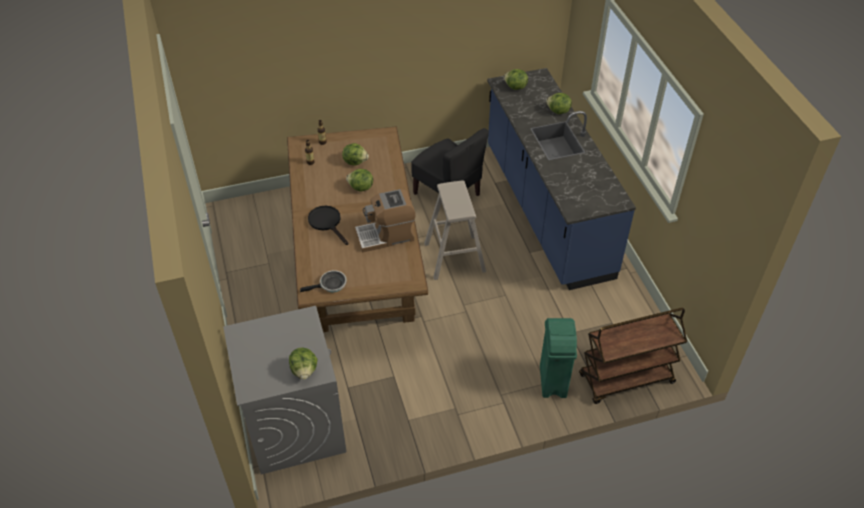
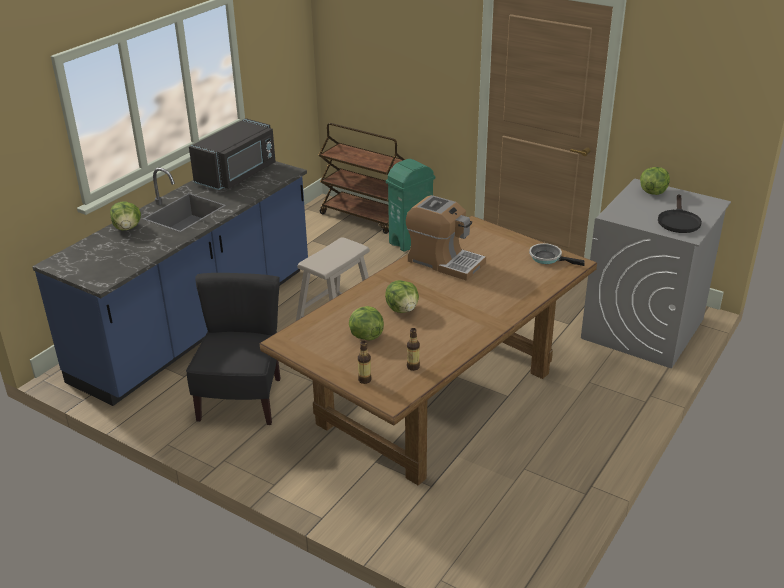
camera: 130 degrees left, 15 degrees down
(327, 223) = (483, 301): black frying pan -> black frying pan (678, 221)
(515, 87) = (102, 268): lettuce -> none
(593, 185) = (238, 174): none -> black microwave

